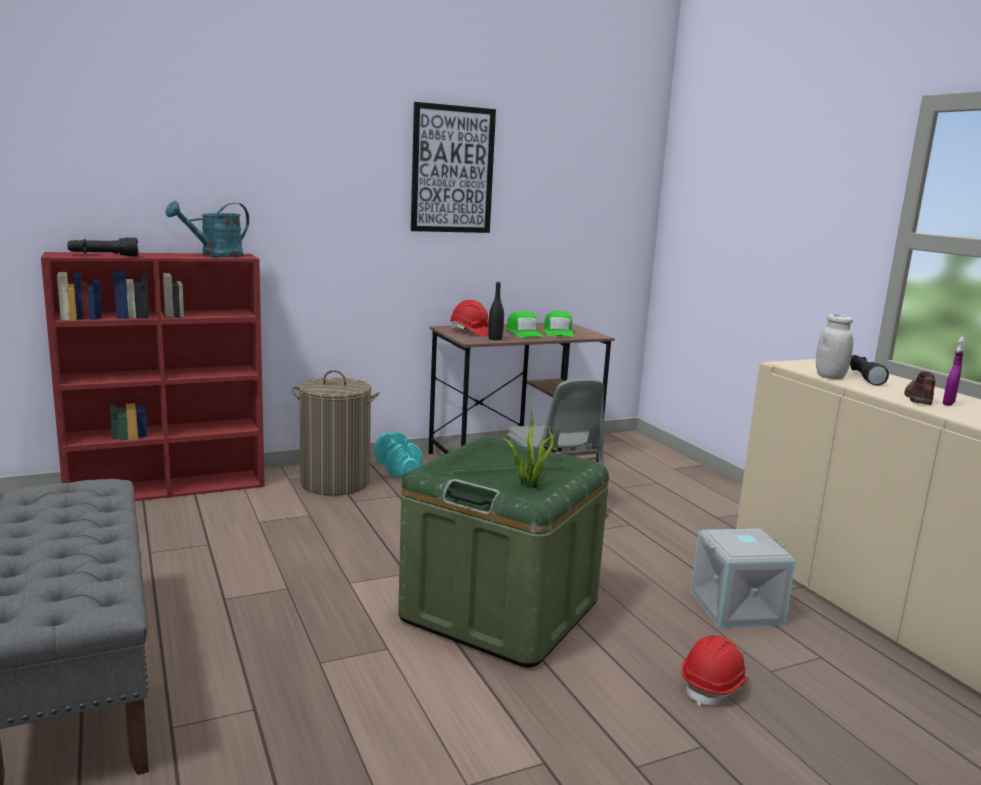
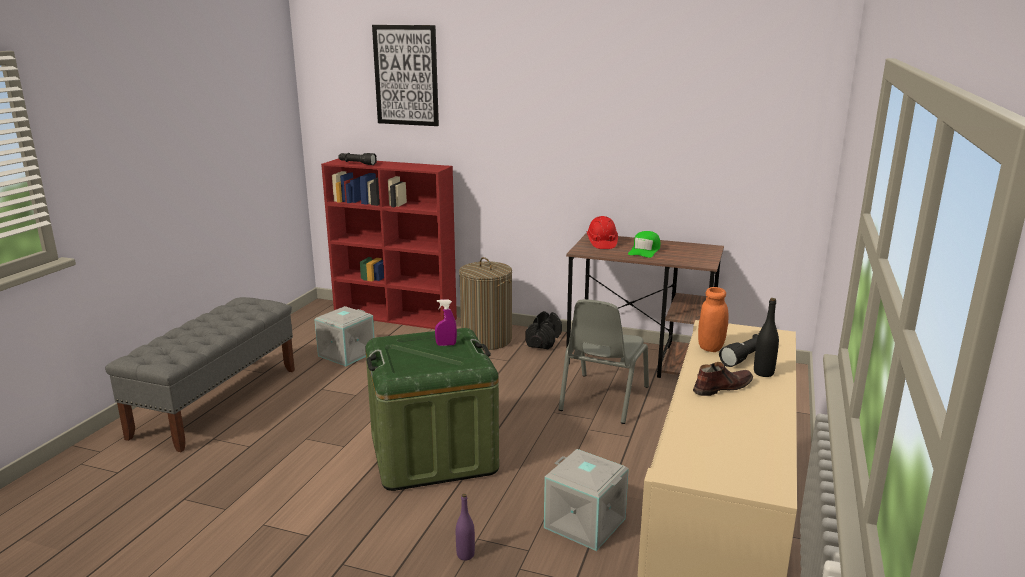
camera: 45 degrees right, 5 degrees up
(178, 547) = (346, 353): none -> grey storage box
(215, 255) = (420, 167): turquoise watering can -> none
(398, 467) = (543, 341): turquoise dumbbell -> black dumbbell
(452, 170) = (608, 104): picture -> picture (406, 75)
(495, 339) = (603, 252): black bottle -> black bottle (763, 373)
(528, 484) = (413, 366): potted plant -> none
(558, 332) = (678, 255): green cap -> none
(714, 686) = (465, 555): red hard hat -> purple bottle
(830, 377) = (710, 347): white jar -> orange jar
(948, 404) = (732, 401): purple spray bottle -> purple spray bottle (446, 345)

